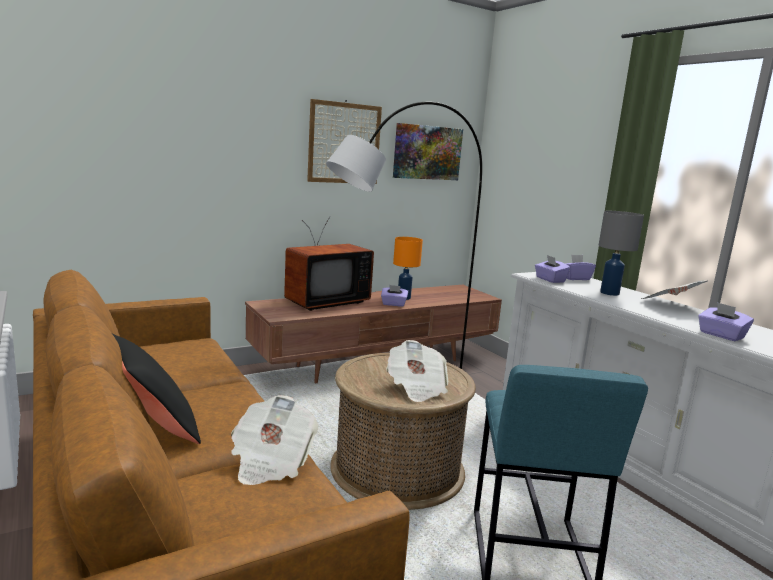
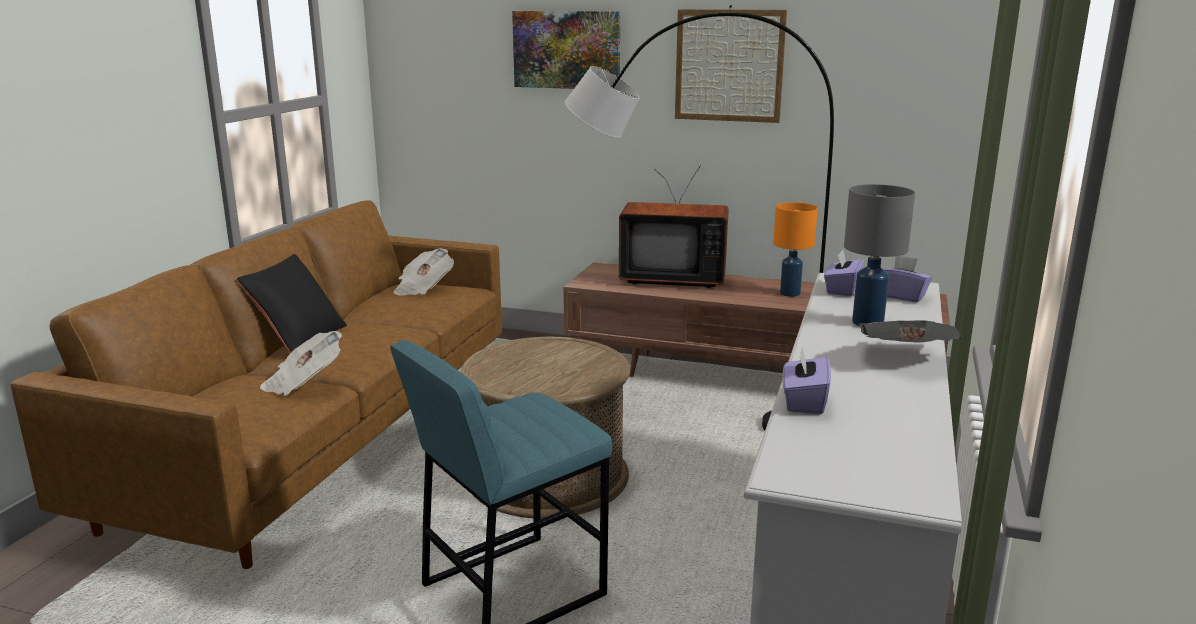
camera: 50 degrees right, 5 degrees up
(393, 304) = (753, 298): purple tissue box -> none
(416, 387) = (528, 376): newspaper -> newspaper (423, 288)
(427, 152) = (875, 74): picture -> picture (567, 50)

